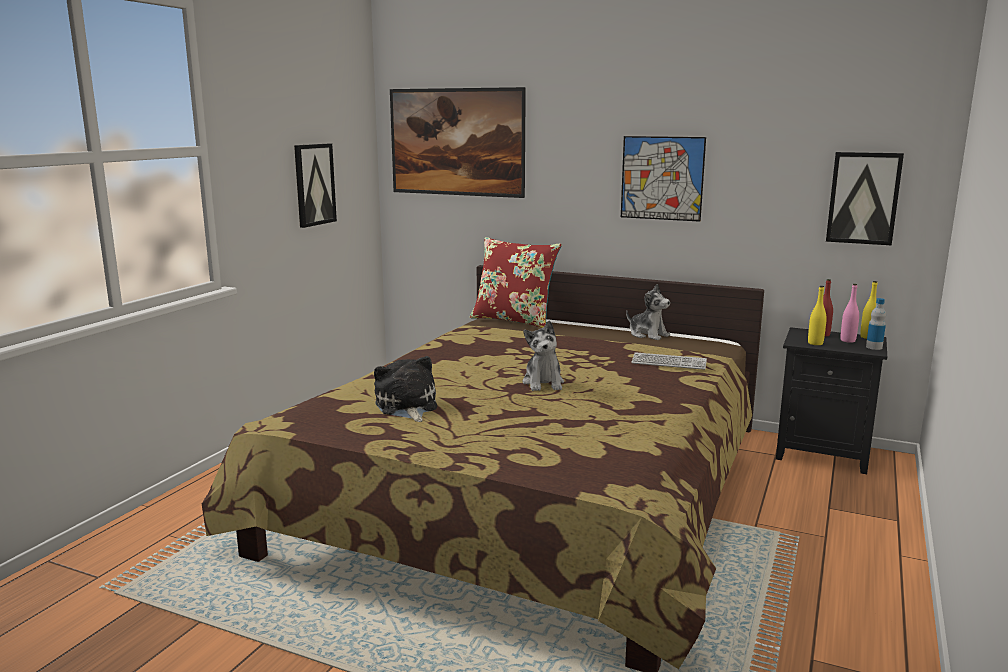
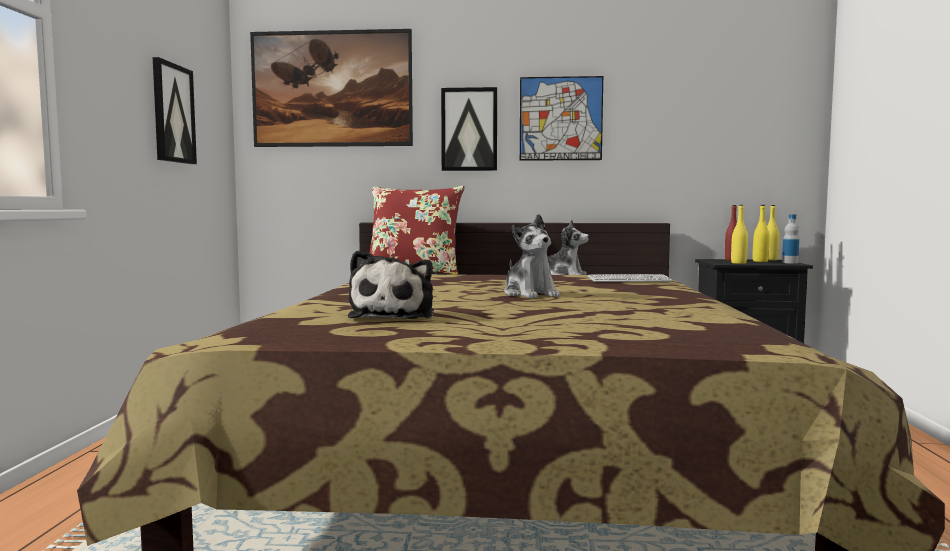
camera: 20 degrees left, 10 degrees down
(407, 407) = (395, 315): plush toy -> plush toy turned 135 degrees counterclockwise
(848, 340) = (760, 261): pink bottle -> yellow bottle
(863, 198) = (752, 129): picture -> picture (469, 129)

